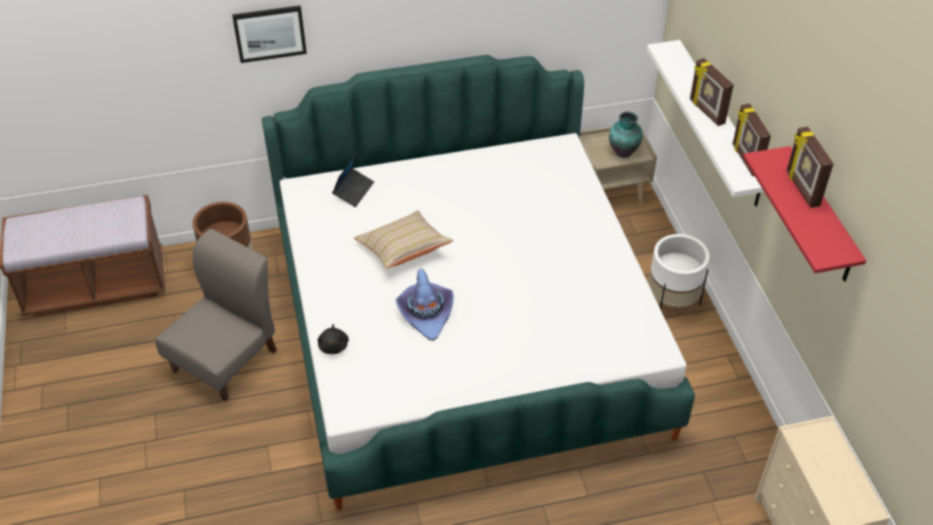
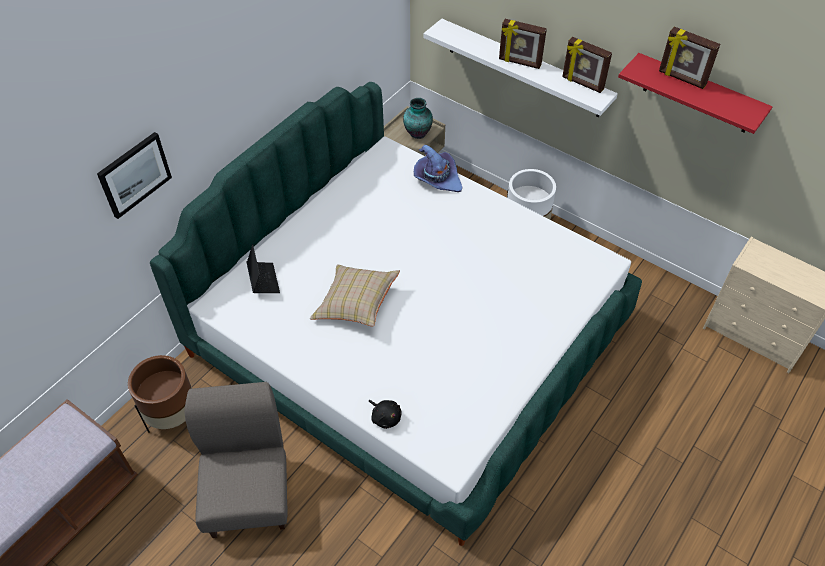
camera: 40 degrees left, 5 degrees up
(426, 313) = (426, 342): purple hat -> purple hat (437, 178)

